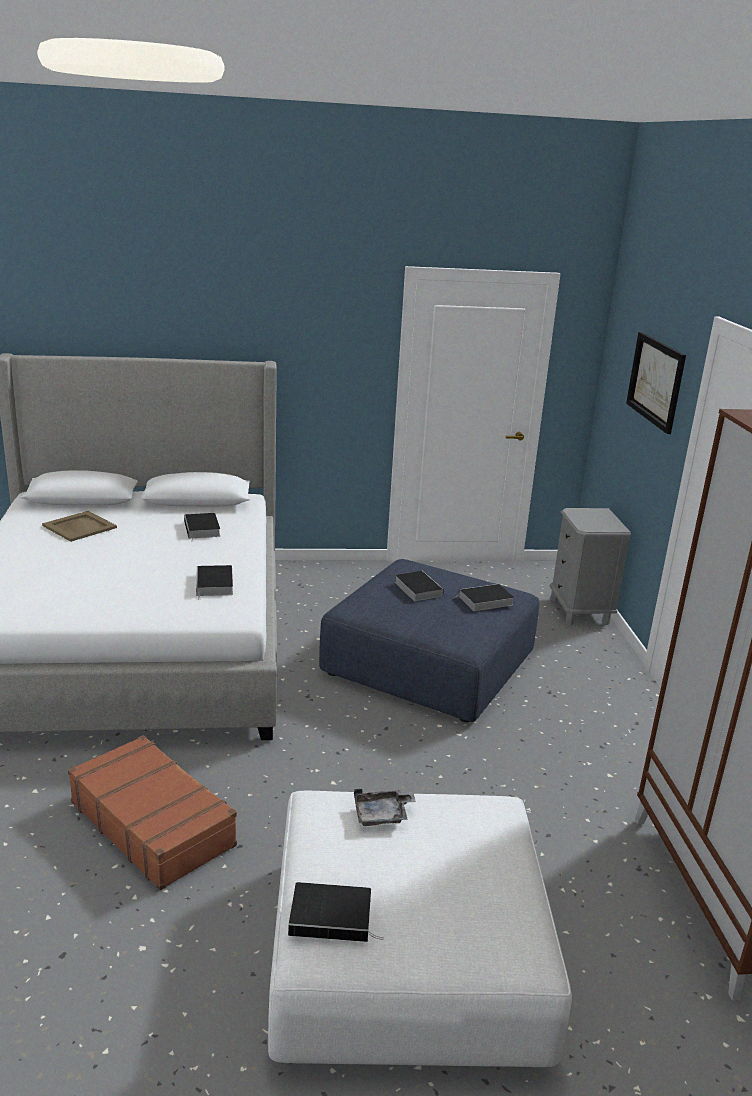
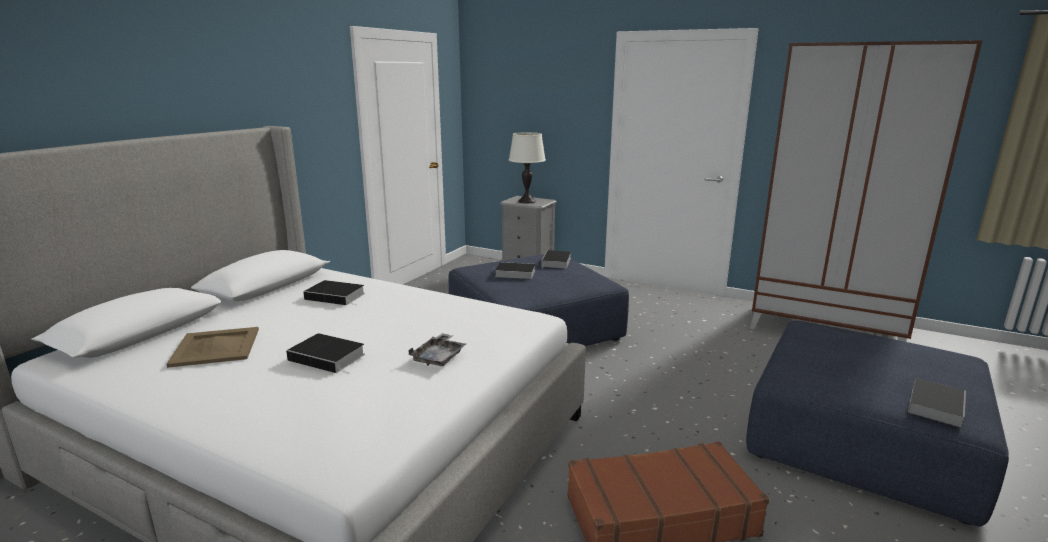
camera: 55 degrees left, 5 degrees down
(215, 585) = (463, 314): book -> book (329, 357)
(382, 815) = (812, 359): grey tray -> grey tray (439, 357)
(407, 953) = (859, 438): white ottoman -> blue ottoman
(590, 519) = (527, 201): none -> white table lamp
(656, 381) = (552, 92): picture -> none

